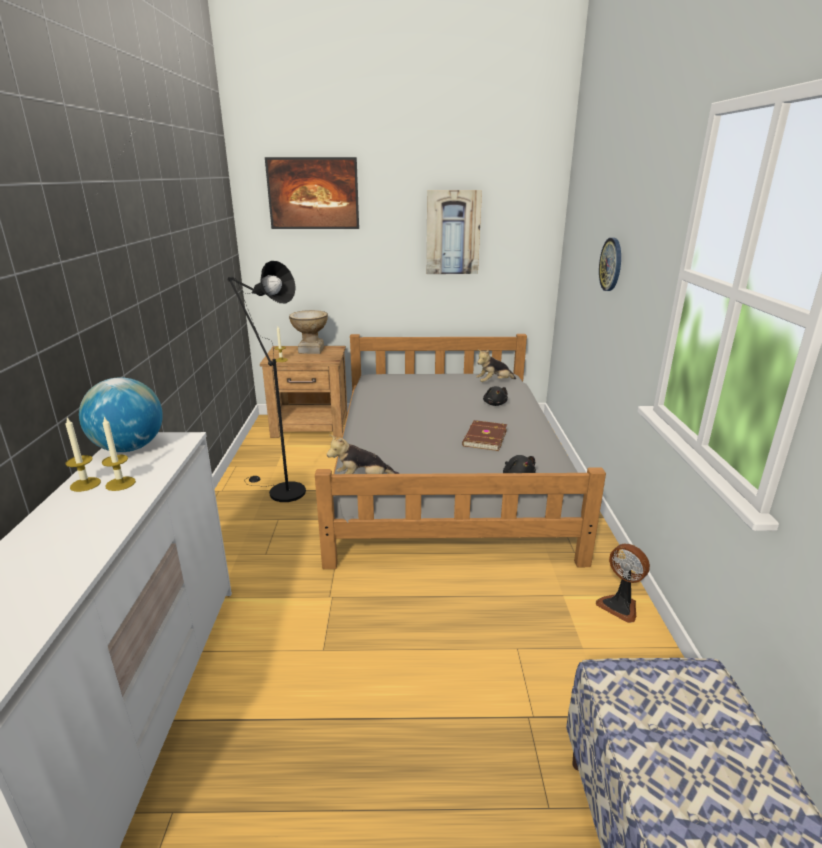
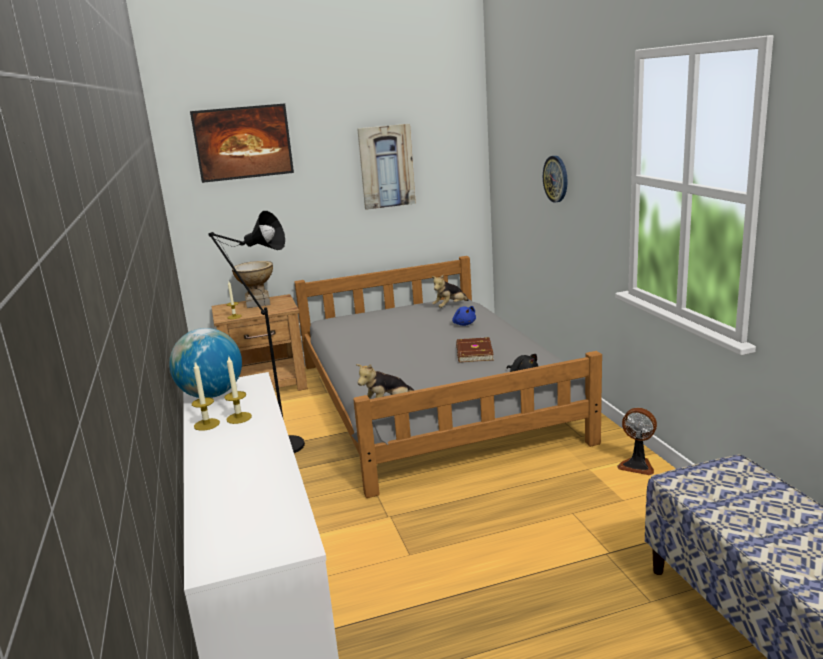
camera: 15 degrees left, 5 degrees down
(495, 404) = (464, 324): black plush toy -> blue plush toy

